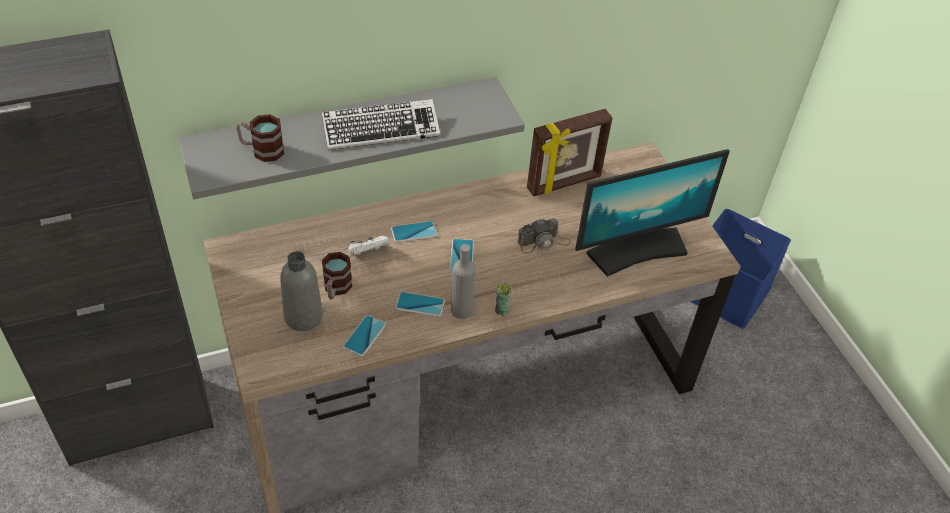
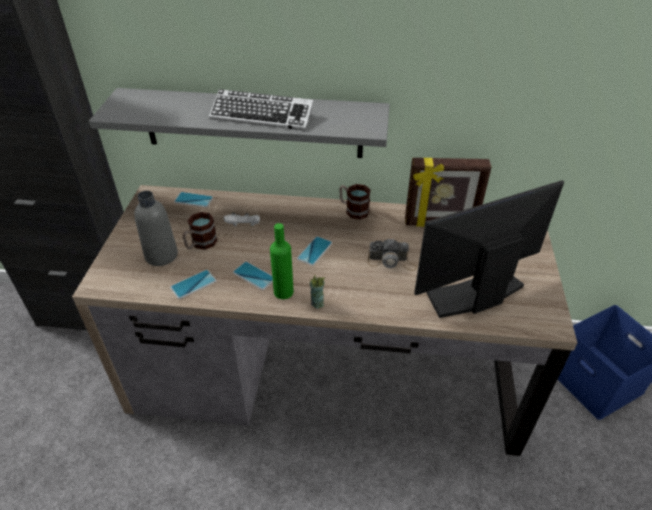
camera: 30 degrees right, 5 degrees down
(262, 150) = (162, 108): mug -> mug (353, 210)
(414, 232) = (290, 223): phone -> phone (194, 200)
(461, 310) = (283, 292): grey bottle -> green bottle
(637, 249) = (475, 294): monitor -> monitor turned 150 degrees clockwise

